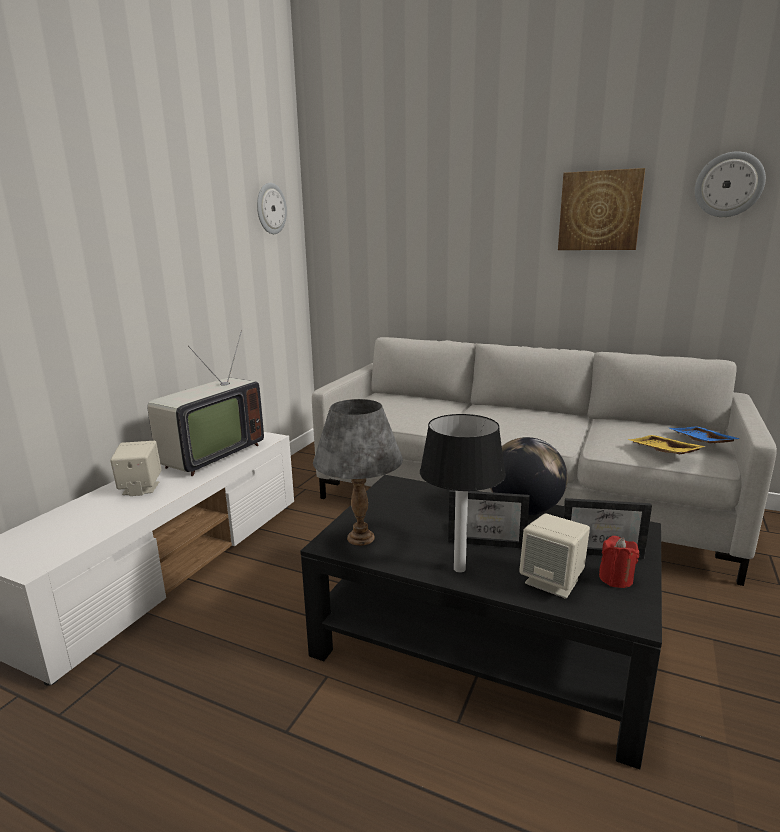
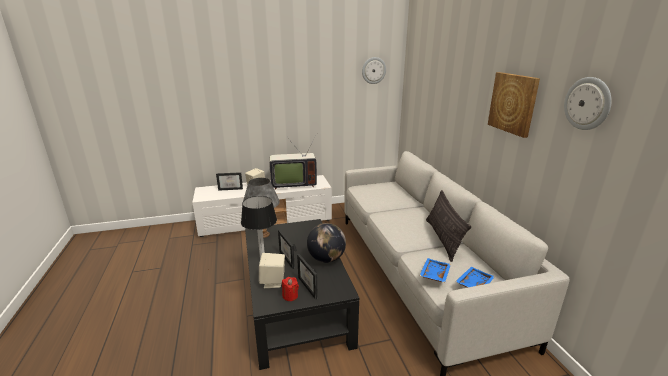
camera: 50 degrees right, 5 degrees up
(80, 514) = (231, 188): none -> picture frame
(577, 421) = (443, 239): none -> pillow
(663, 452) = (434, 274): yellow tray -> blue tray

